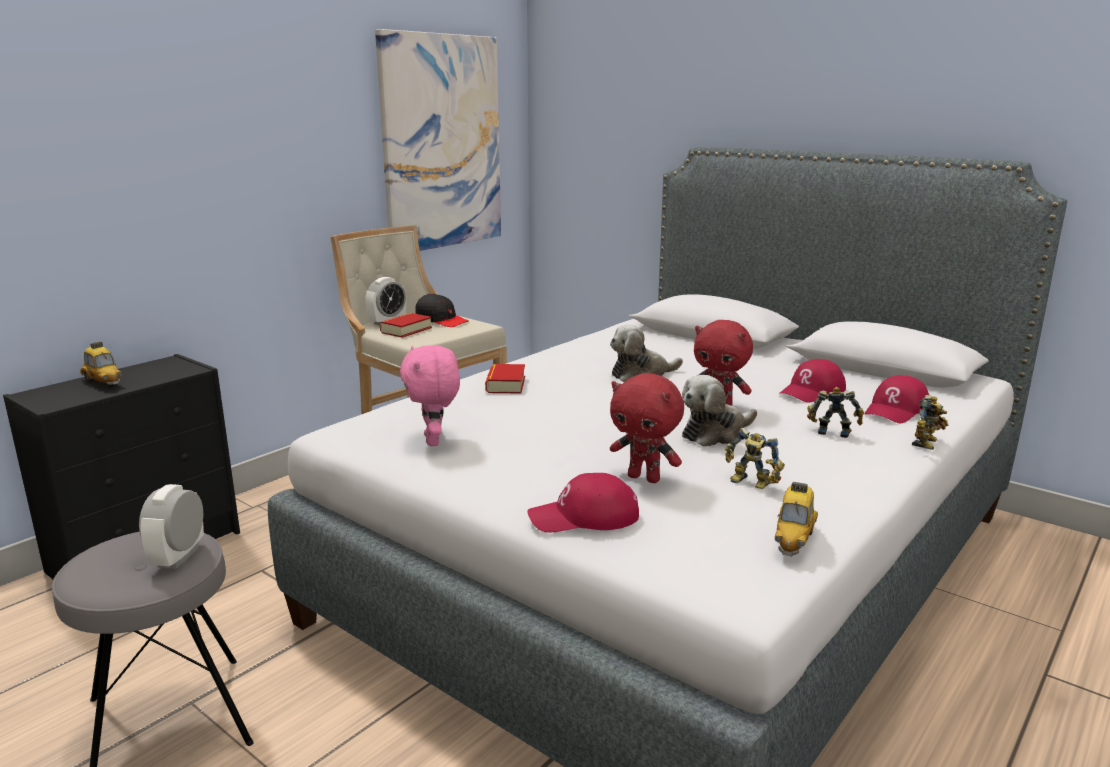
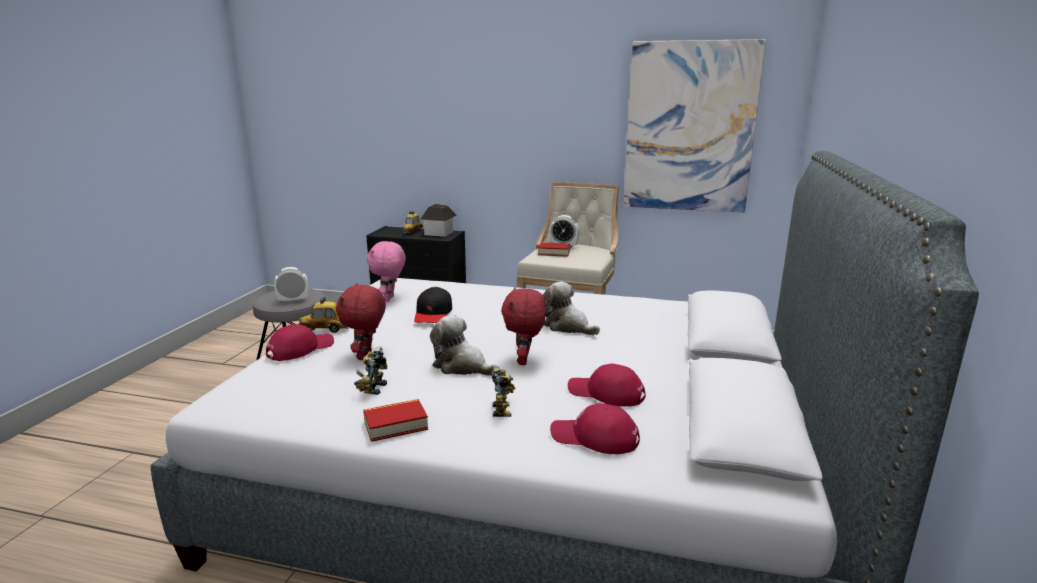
camera: 65 degrees right, 0 degrees up
(154, 368) = (439, 233): none -> toy house
(434, 441) = (389, 299): pink plush toy -> pink plush toy turned 45 degrees counterclockwise
(441, 320) = (587, 255): black cap -> black cap (433, 314)
(505, 384) = (499, 296): book -> book (396, 425)
(584, 517) = (300, 349): red cap -> red cap turned 75 degrees clockwise
(793, 540) = (285, 411): toy car -> toy car (325, 329)
(927, 443) = (512, 457): toy robot -> none

